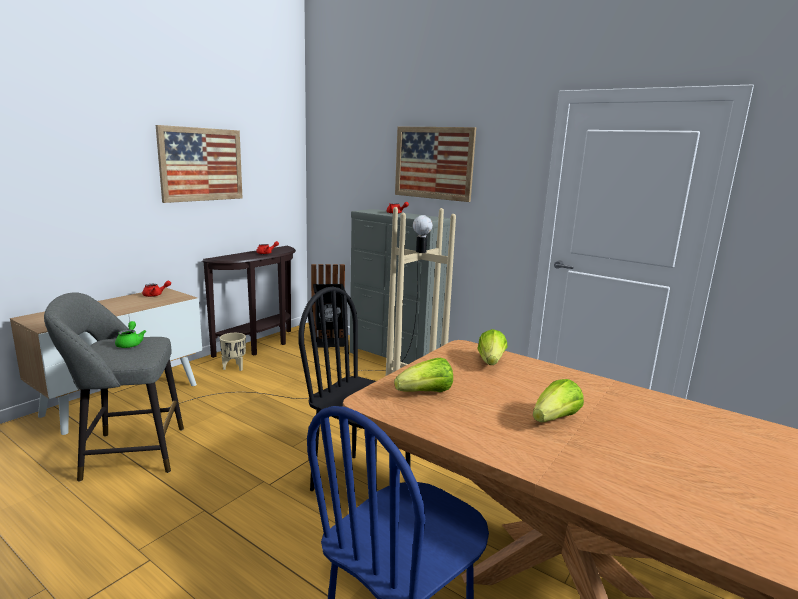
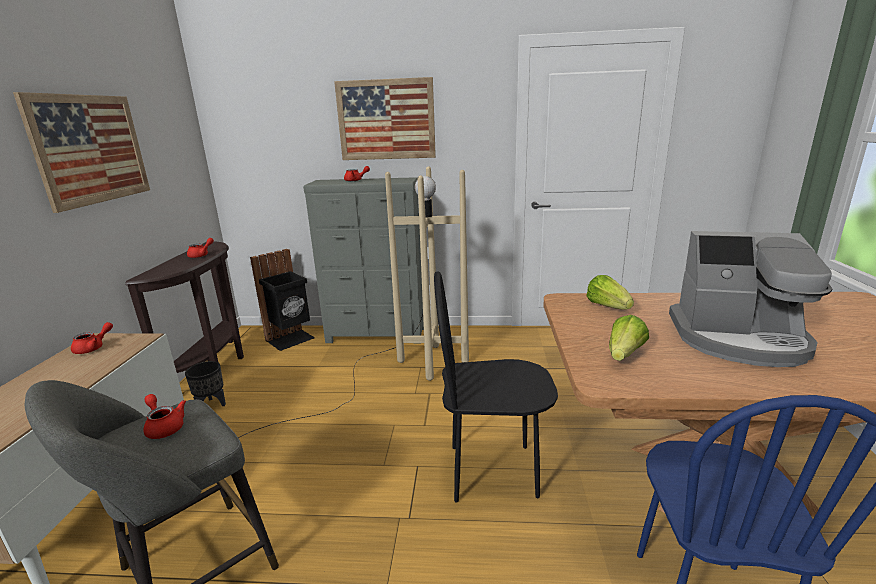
camera: 30 degrees left, 5 degrees up
(130, 343) = (164, 427): green teapot -> red teapot
(234, 367) = (211, 405): beige planter -> black planter
(555, 419) = (738, 339): lettuce -> coffee machine

